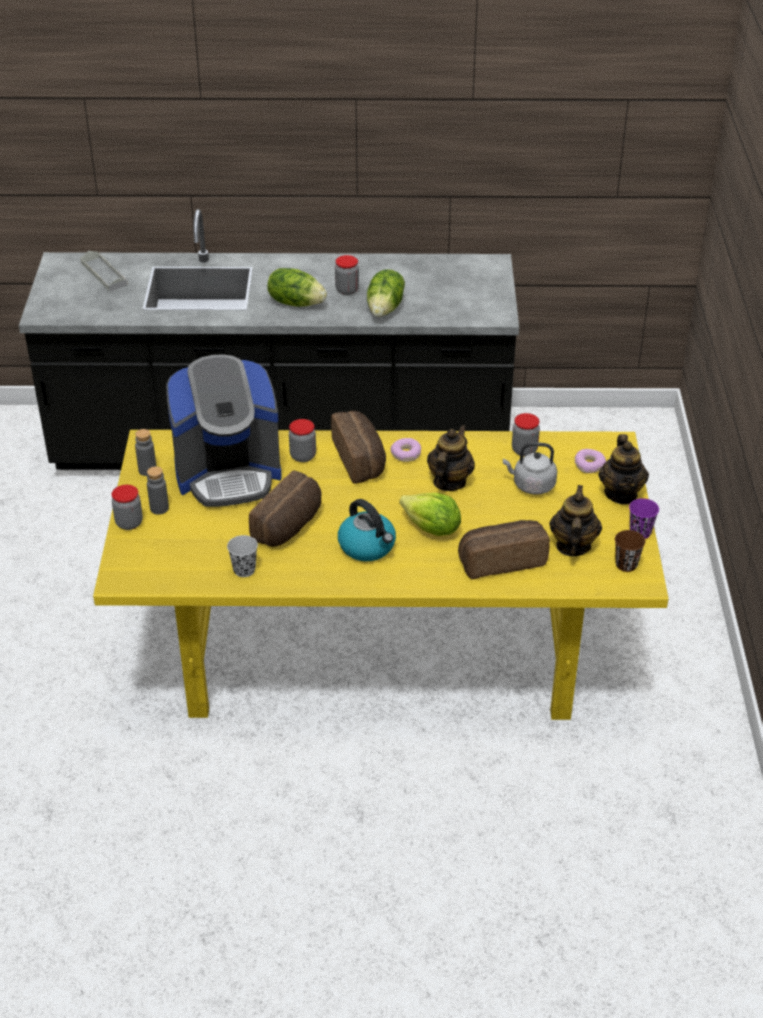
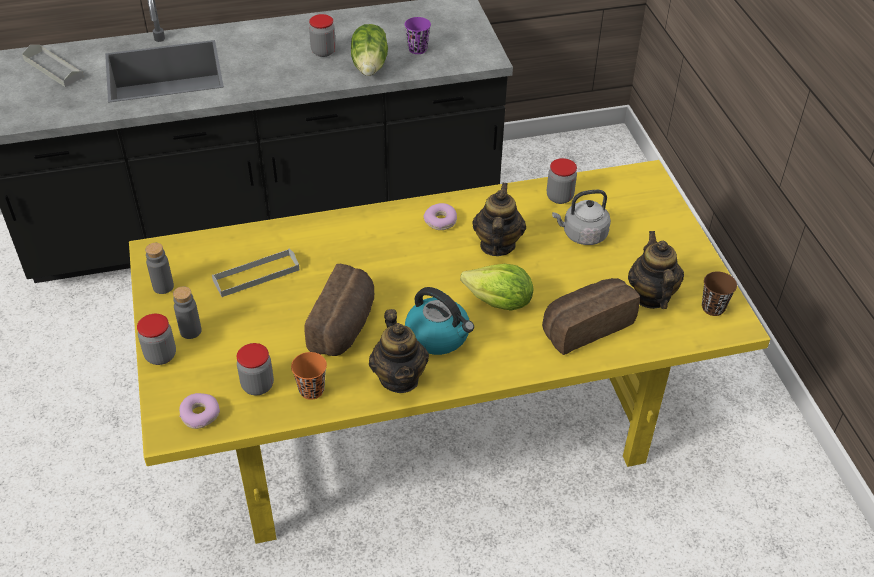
camera: 15 degrees left, 5 degrees up
(228, 473) = (256, 275): coffee machine -> grey tray
(244, 570) = (311, 390): black cup -> orange cup
(296, 302) = (274, 72): lettuce -> none
(303, 456) = (331, 241): jar -> jar (257, 385)
(361, 459) = (395, 235): bread -> none
(589, 465) = (630, 203): donut -> donut (200, 414)
(621, 494) = (674, 229): teapot -> teapot (399, 378)
(640, 532) = (711, 269): purple cup -> purple cup (417, 49)

